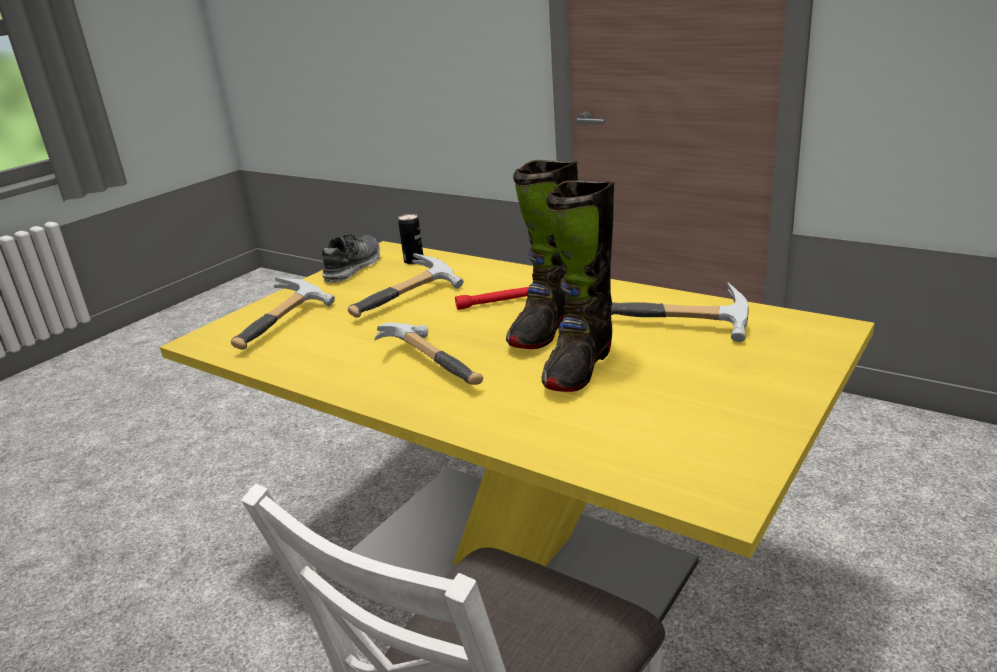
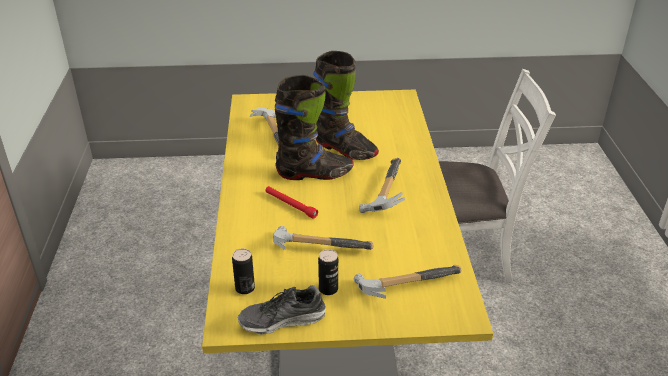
camera: 130 degrees left, 10 degrees up
(349, 291) = (328, 289): none -> can
(579, 367) = (345, 149): black boot -> black boot turned 45 degrees clockwise

